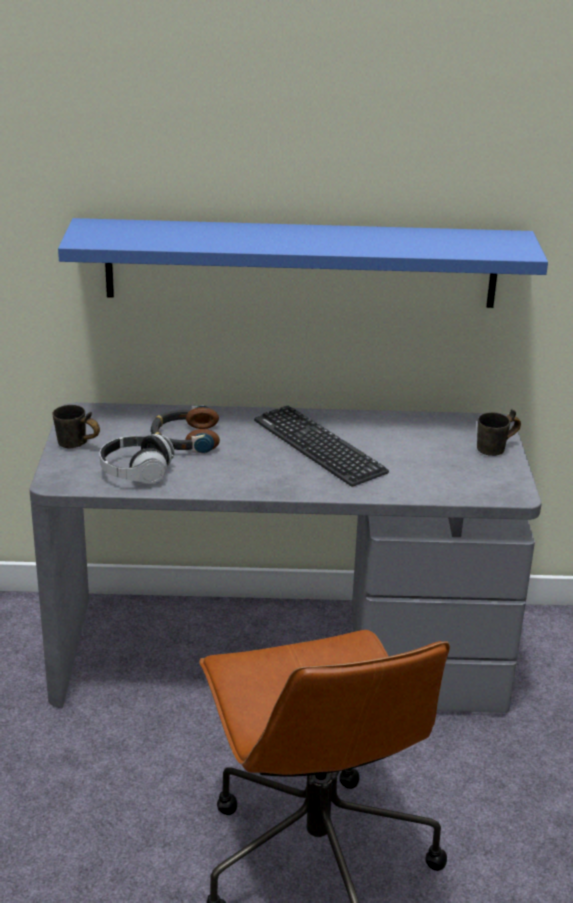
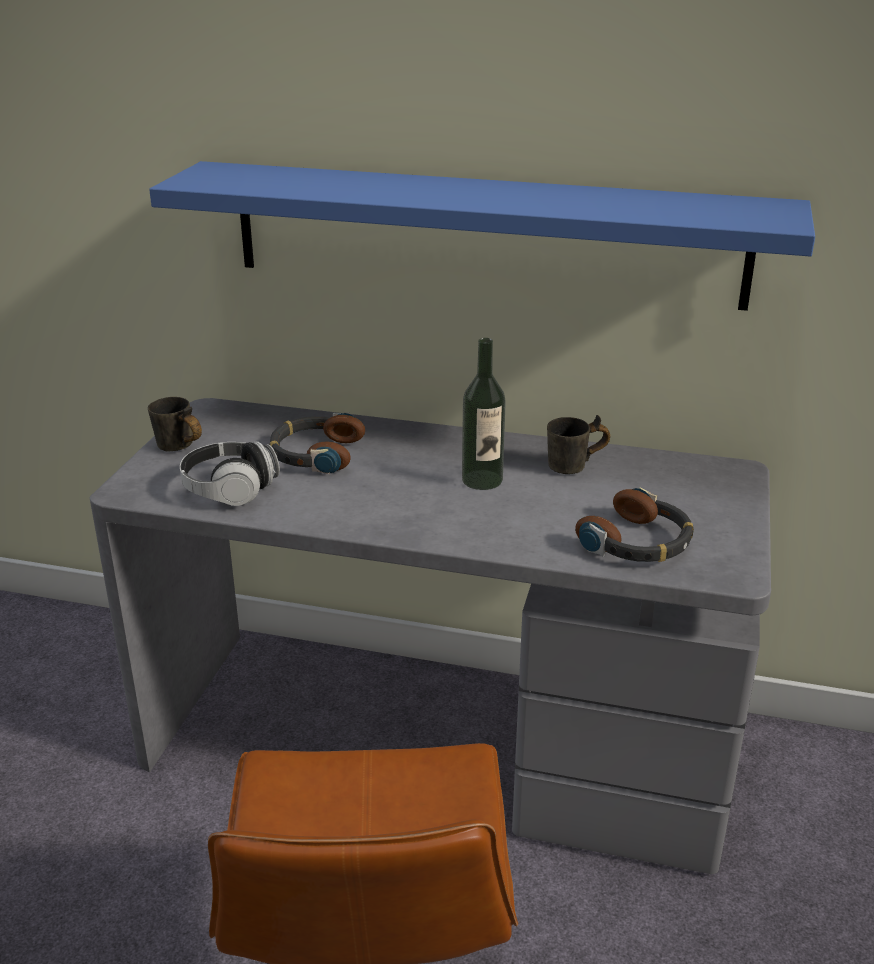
camera: 15 degrees right, 0 degrees up
(319, 446) = (482, 480): keyboard -> bottle
(445, 479) = (638, 542): none -> headphones
(498, 451) = (729, 510): grey mug -> grey mug (576, 469)

